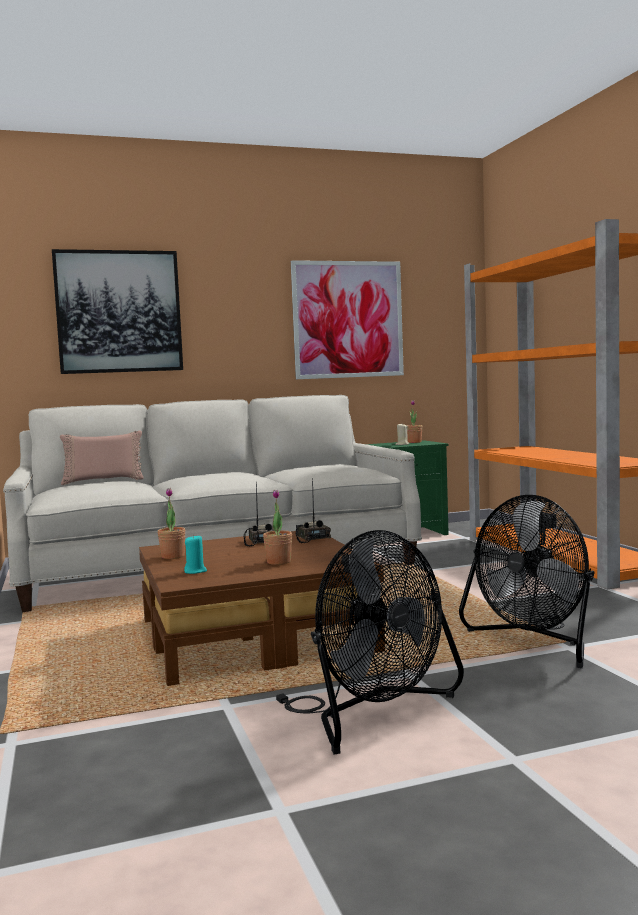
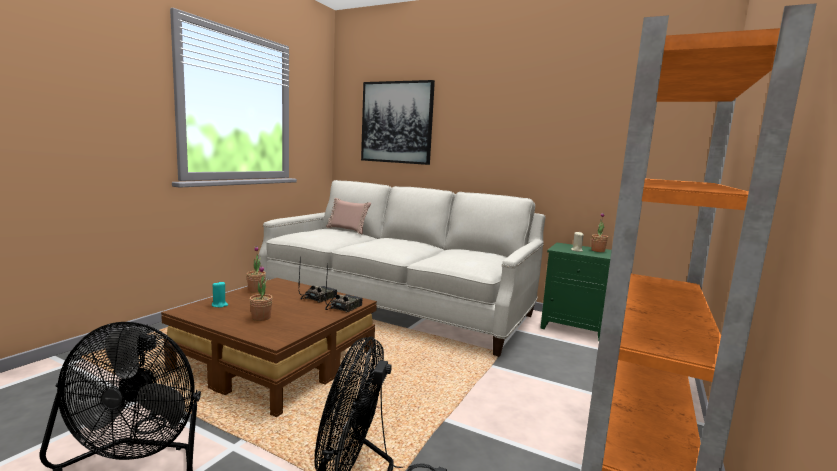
camera: 45 degrees right, 5 degrees up
(348, 319) = (561, 134): picture -> none

